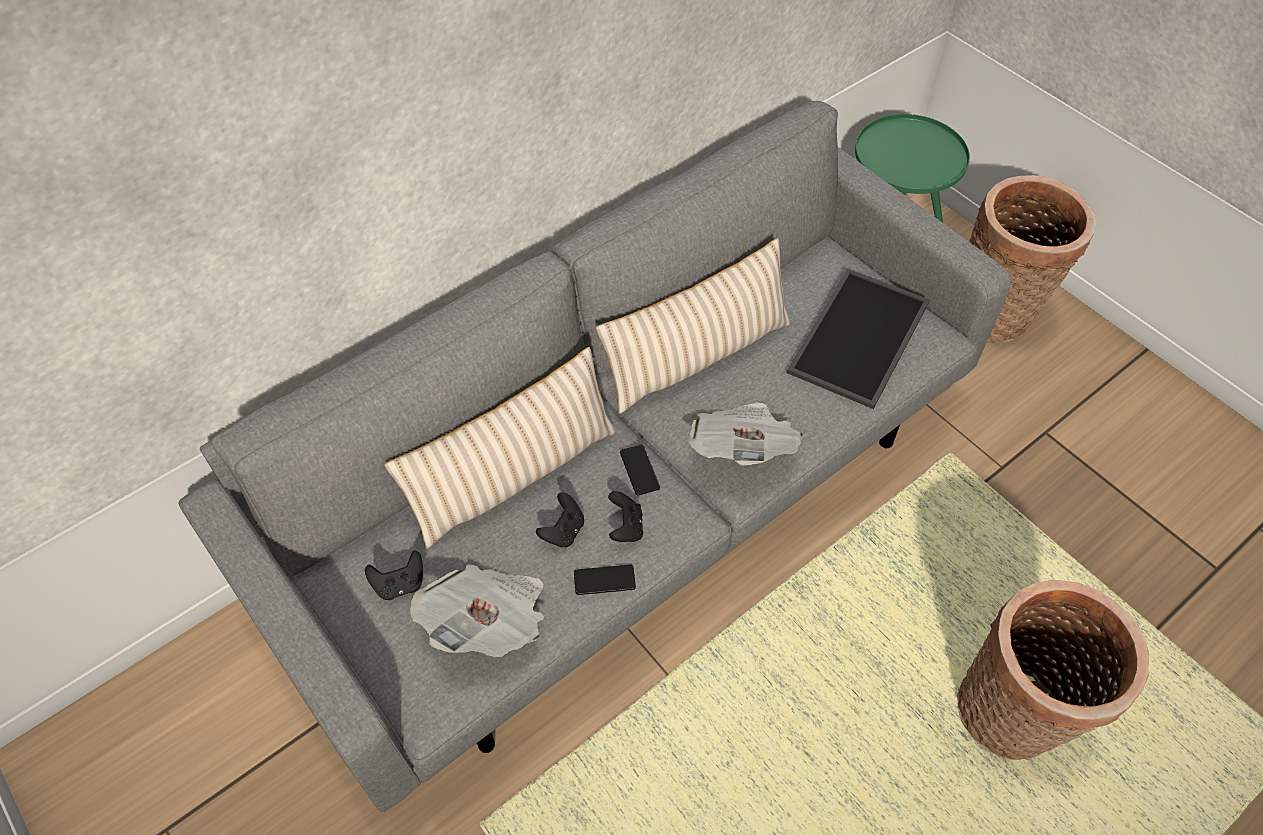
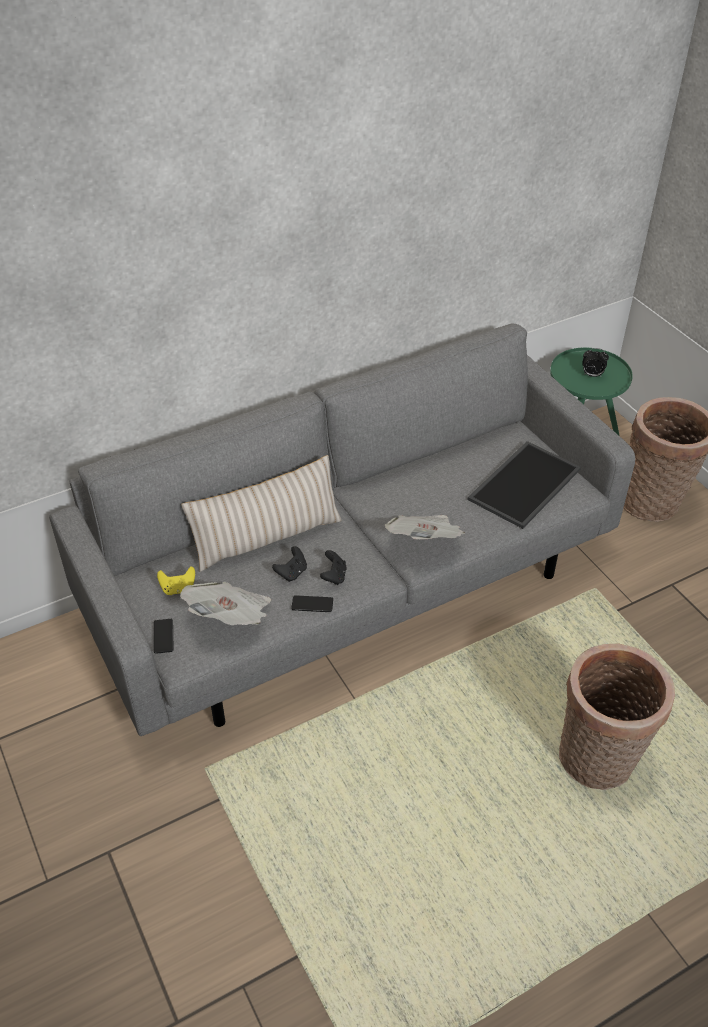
camera: 10 degrees right, 10 degrees down
(400, 584) = (178, 589): black game controller -> yellow game controller
(639, 470) = (351, 545): phone -> phone (163, 636)
(697, 357) = (408, 483): beige pillow -> none
(913, 156) = (592, 375): none -> alarm clock

